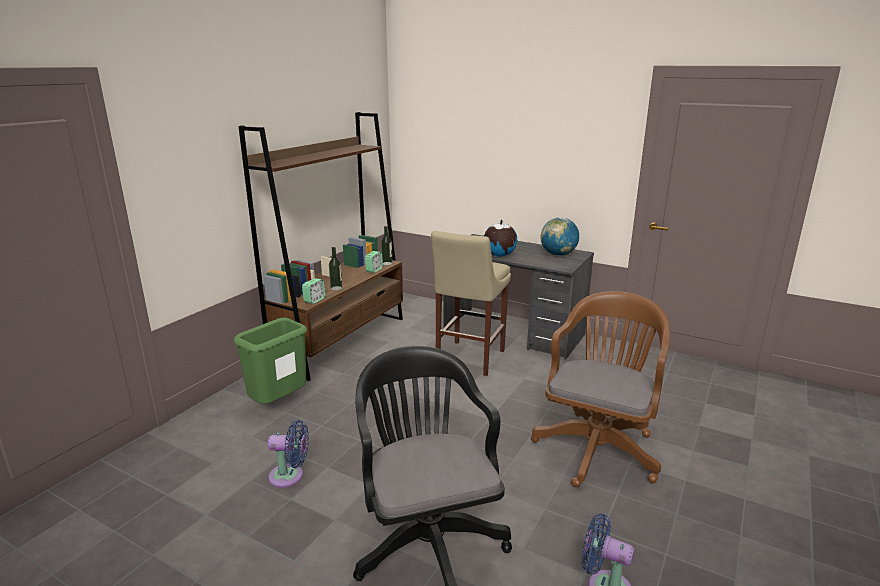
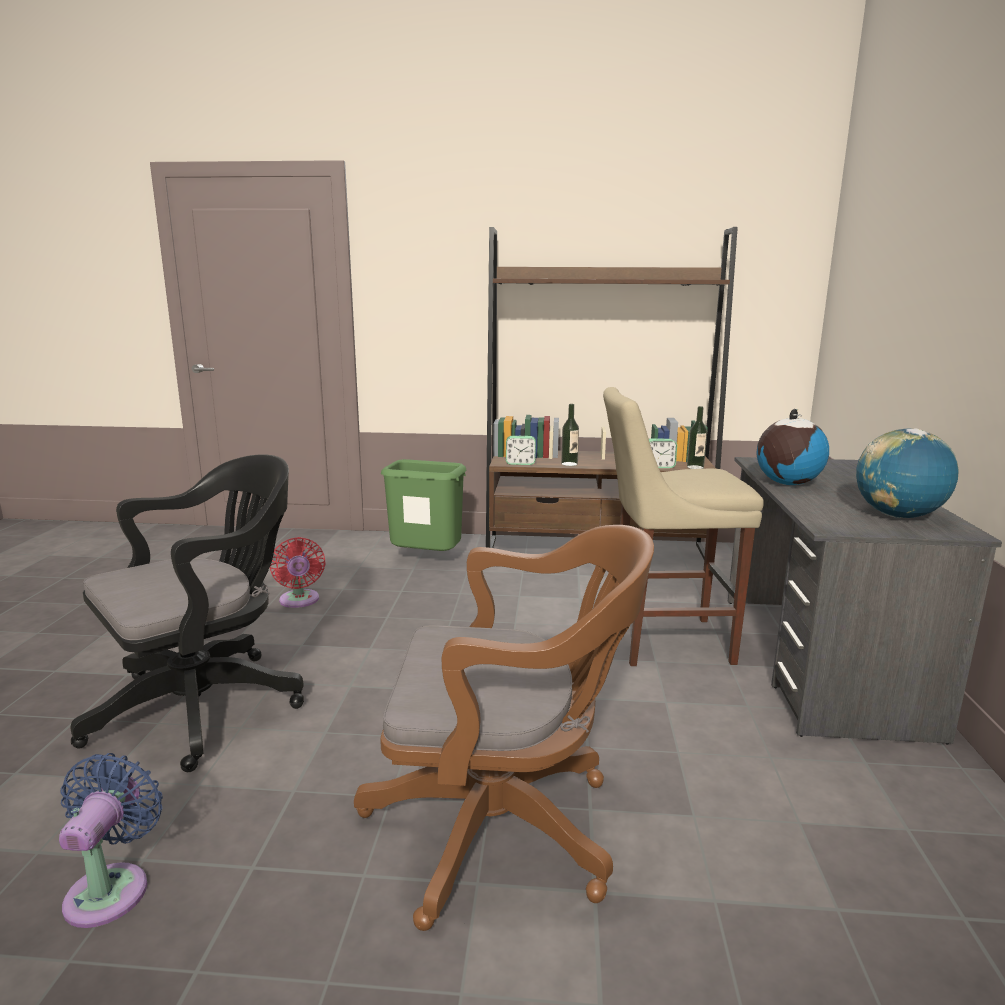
camera: 65 degrees right, 5 degrees down
(290, 476) = (299, 601): blue fan -> red fan

